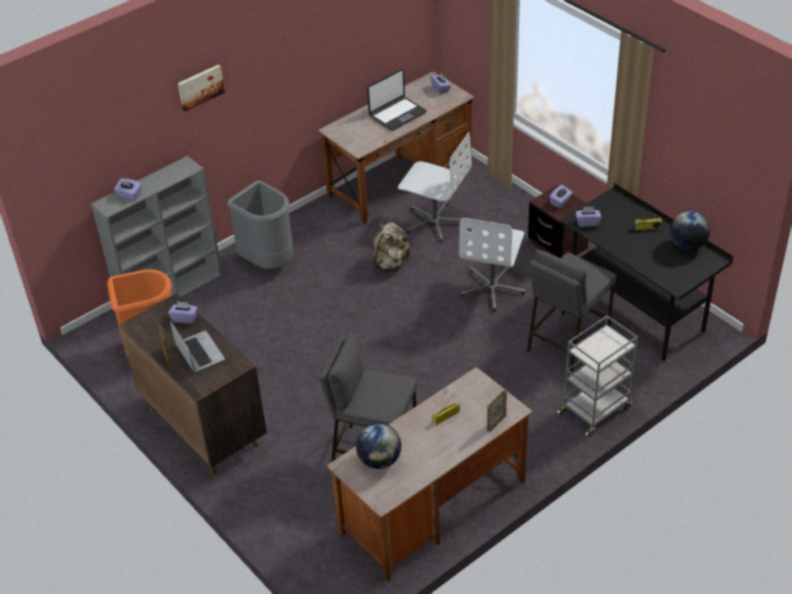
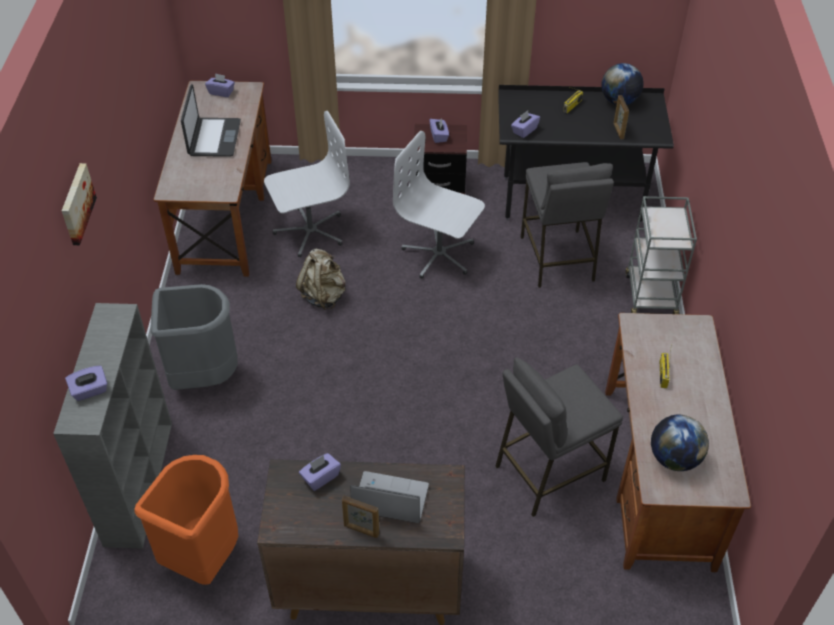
camera: 50 degrees left, 5 degrees up
(492, 288) = (439, 255): white office chair -> white office chair turned 150 degrees clockwise
(496, 423) = (704, 347): picture frame -> picture frame (618, 131)

